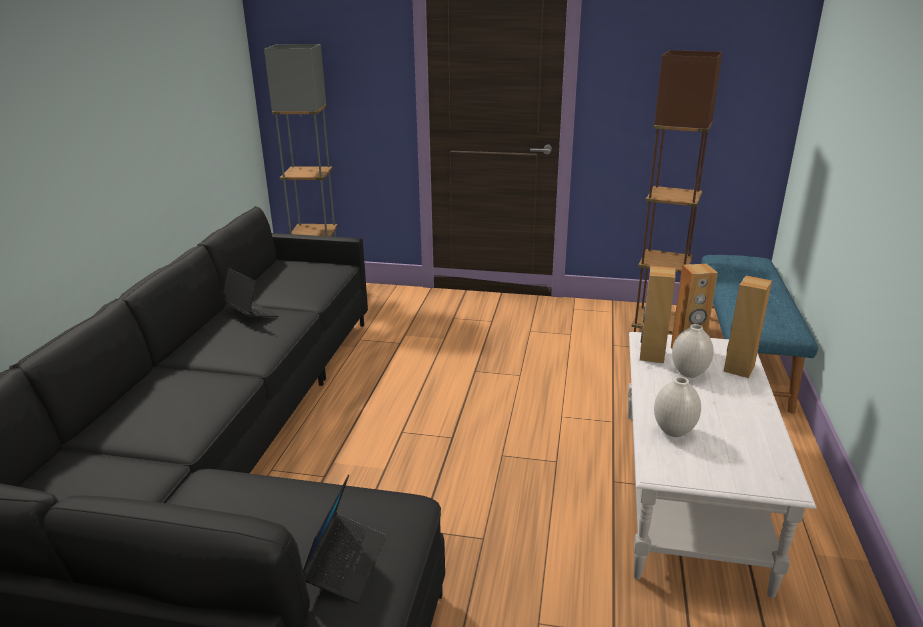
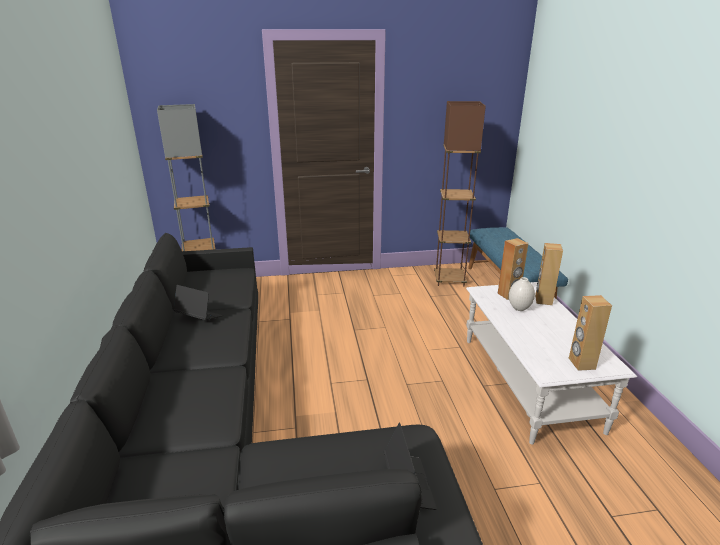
camera: 20 degrees left, 0 degrees up
(651, 355) = (490, 300): brown speaker -> brown speaker (581, 363)
(674, 431) = (537, 347): white vase -> none

